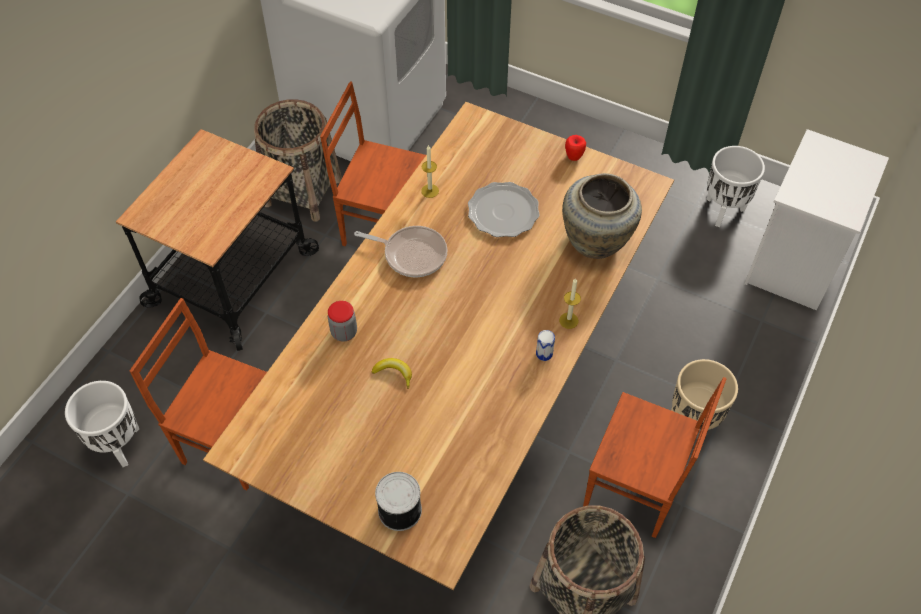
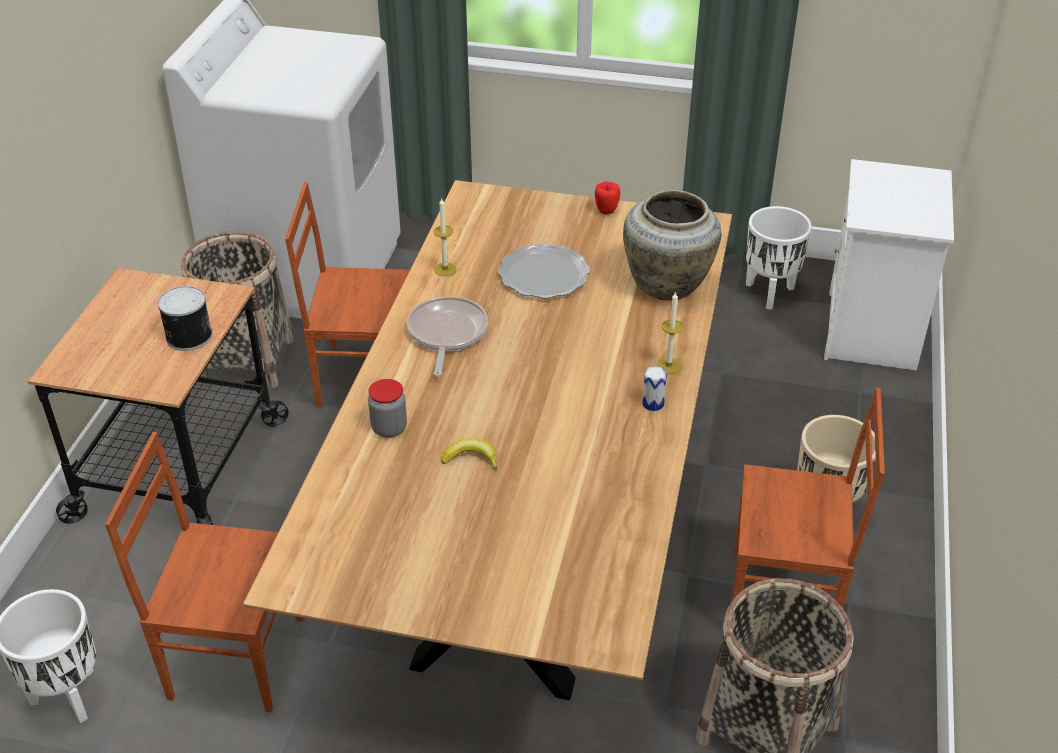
camera: 15 degrees left, 15 degrees down
(398, 510) = (534, 604): can -> can (188, 336)
(411, 254) = (446, 334): frying pan -> frying pan turned 90 degrees counterclockwise

